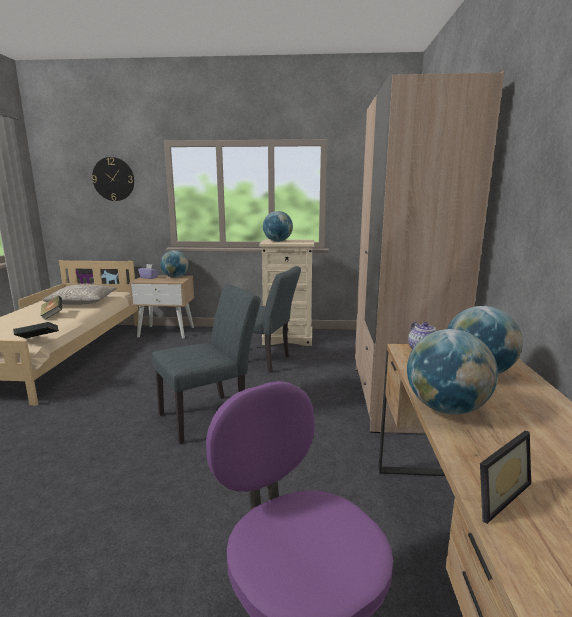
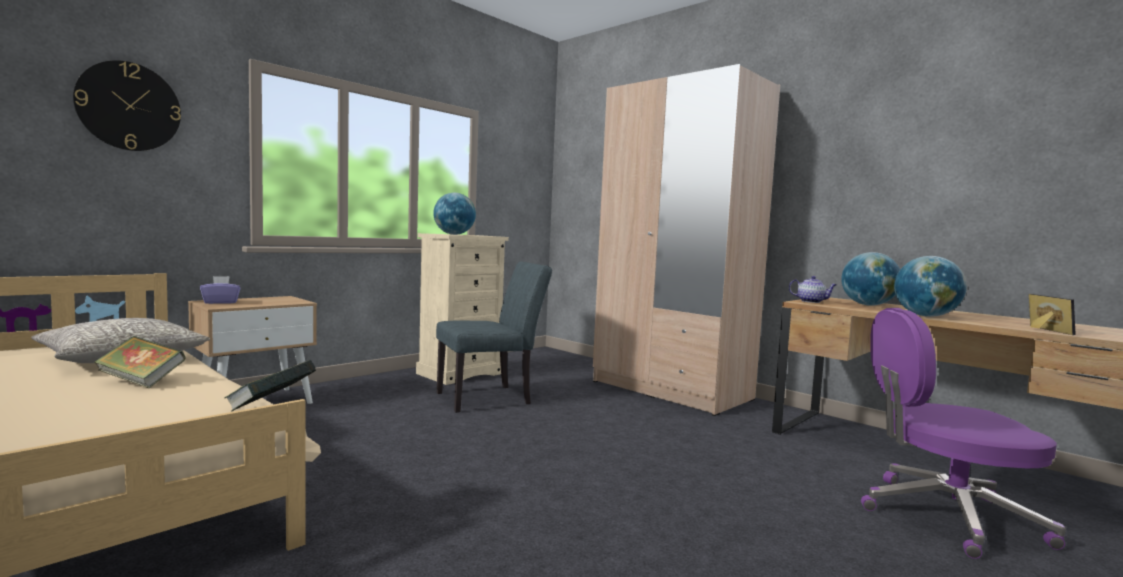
camera: 50 degrees left, 10 degrees down
(175, 277) = (272, 299): globe -> none
(210, 415) = (579, 453): grey chair -> none

